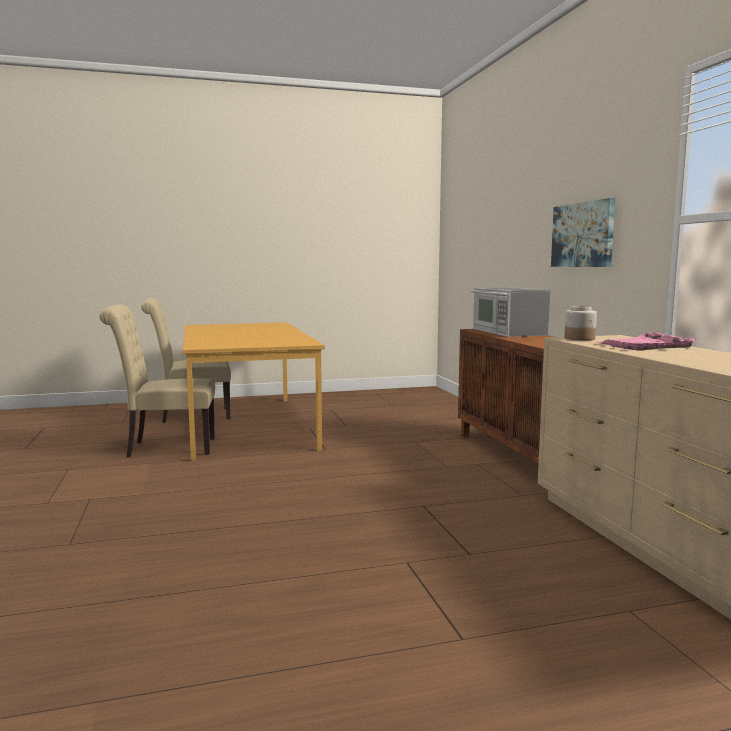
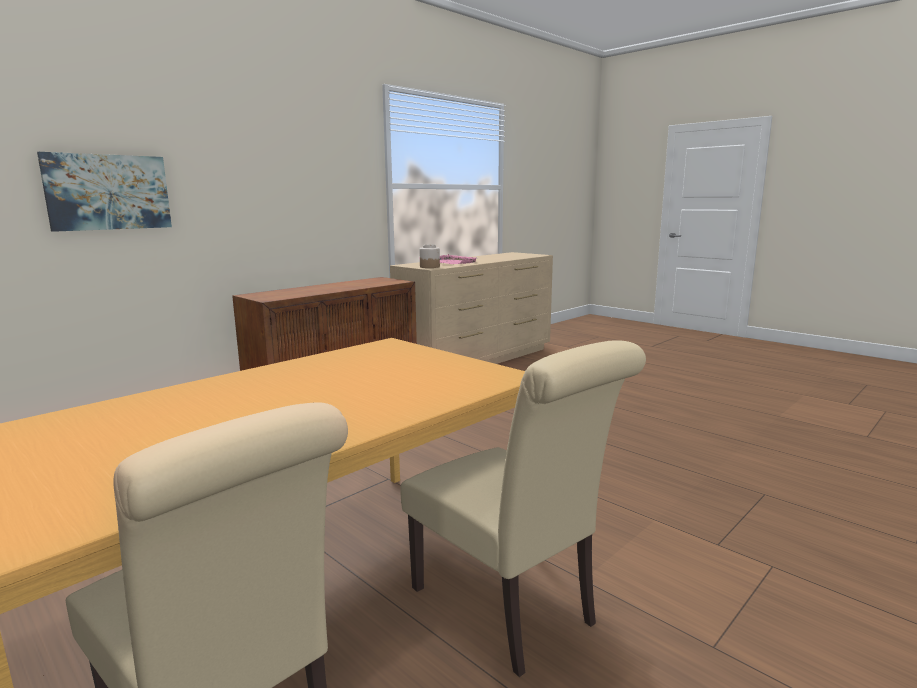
camera: 120 degrees left, 5 degrees up
(507, 332) = (290, 292): microwave -> none
(583, 235) = (298, 190): picture -> picture (108, 192)

